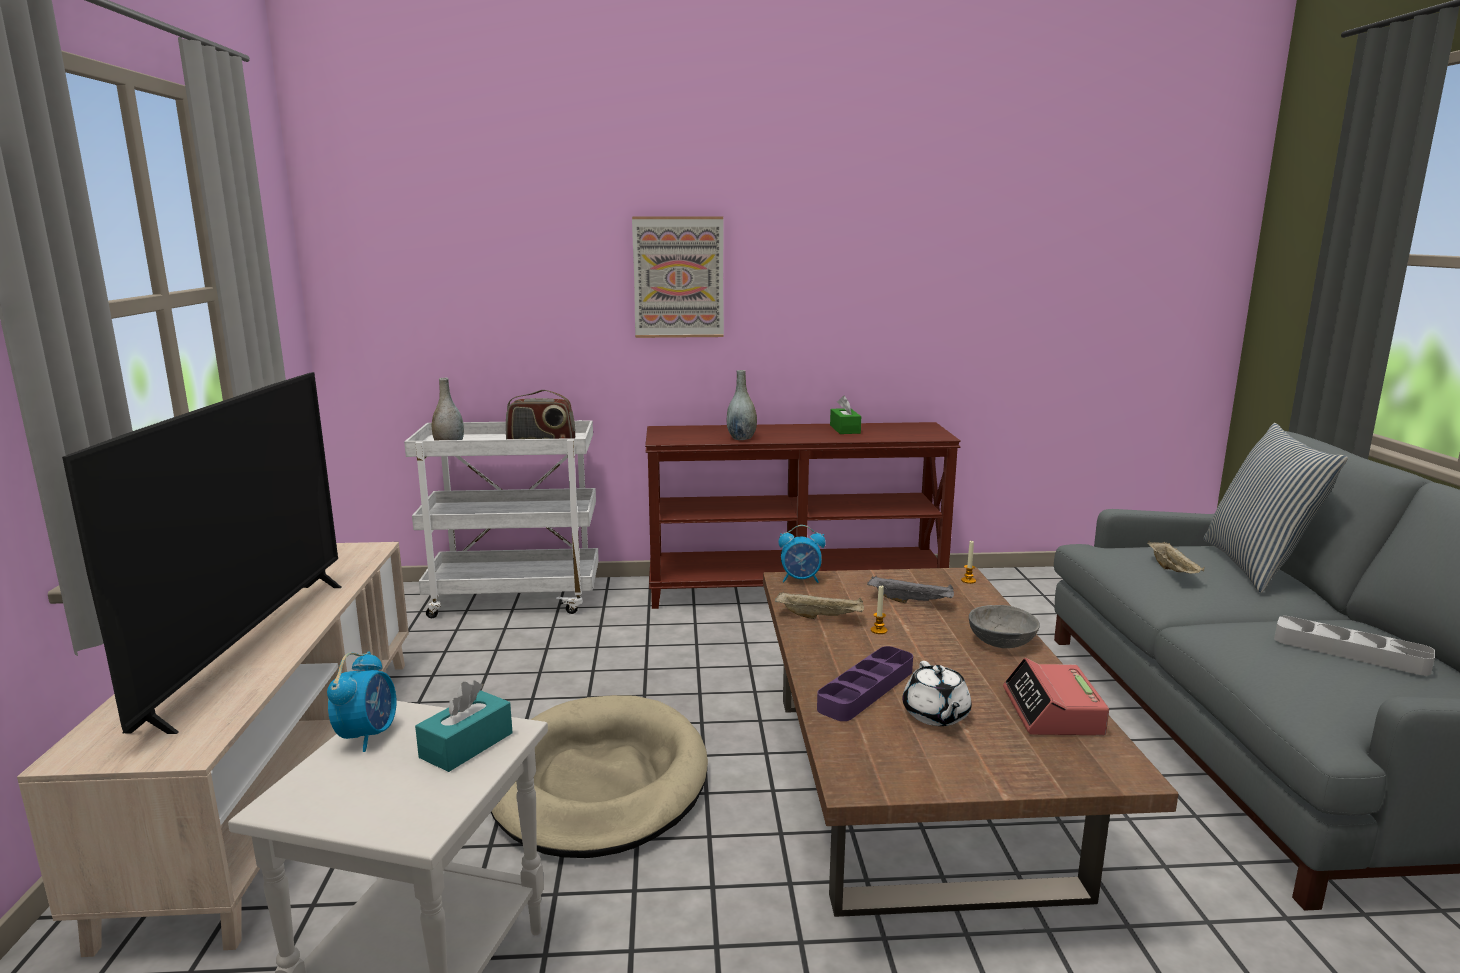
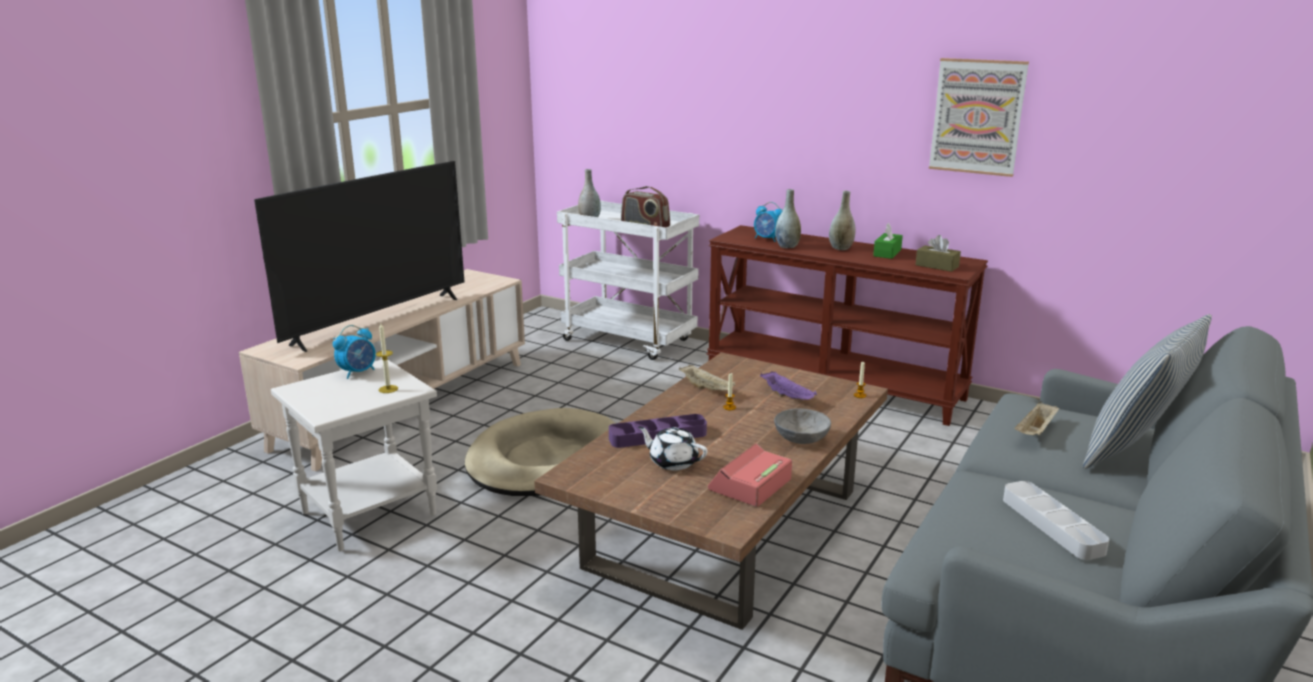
camera: 35 degrees right, 5 degrees up
(466, 745) = (388, 389): turquoise tissue box -> candle
(678, 277) = (773, 105): picture -> picture (977, 116)
(795, 432) = (841, 248): none -> grey vase
(801, 580) = (737, 363): alarm clock -> alarm clock (767, 239)
(911, 433) = (937, 266): none -> brown tissue box
(911, 601) = (788, 397): grey tray -> purple tray
(936, 715) = (672, 462): white teapot -> white teapot turned 90 degrees clockwise

